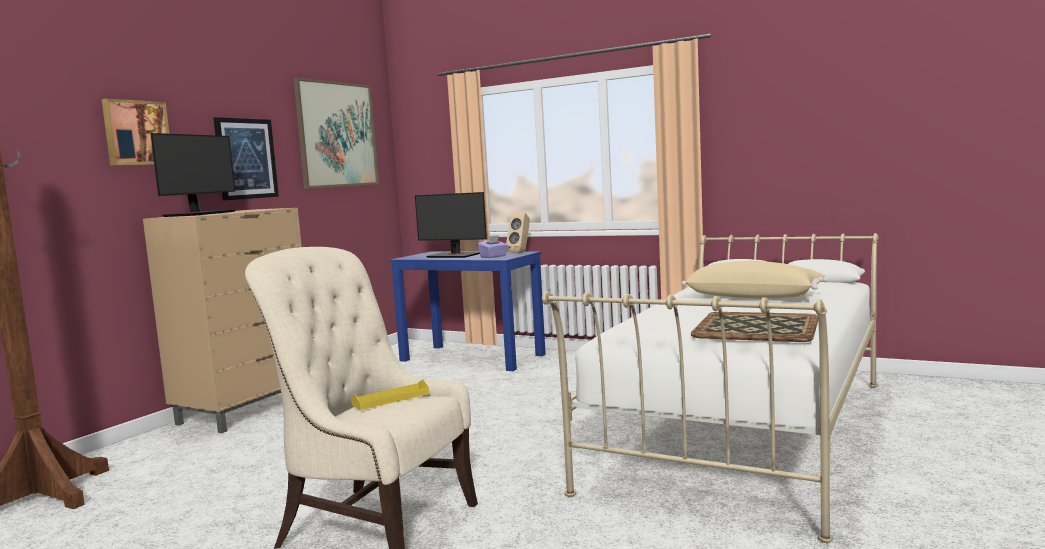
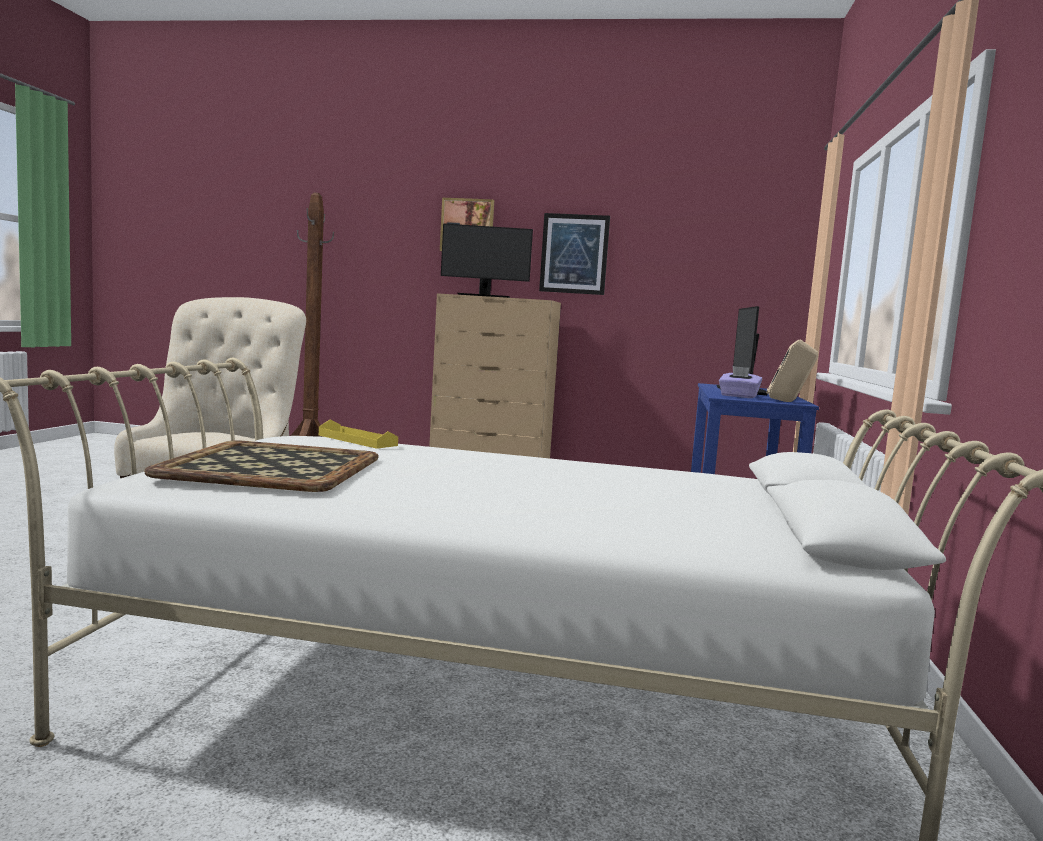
camera: 70 degrees right, 0 degrees up
(337, 134) = (709, 234): picture -> none
(391, 399) = (219, 432): yellow tray -> yellow tray (357, 440)
(754, 297) = (548, 482): beige pillow -> none

